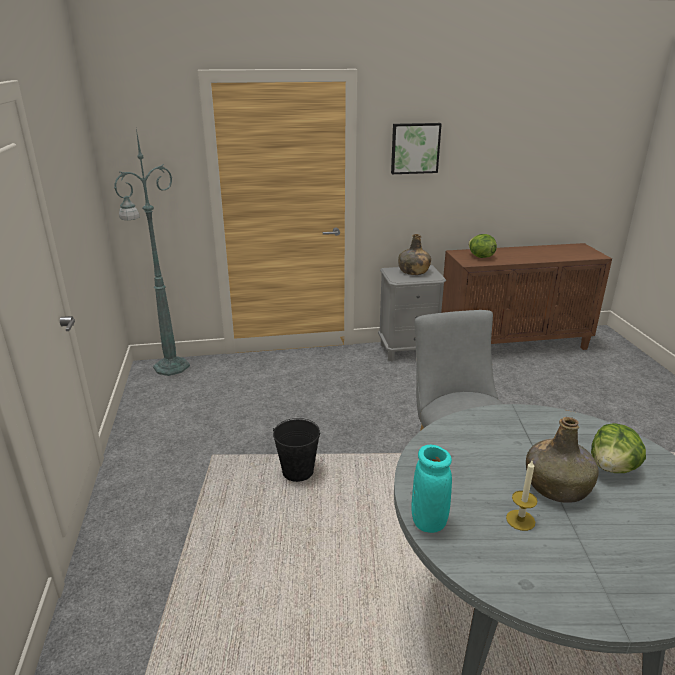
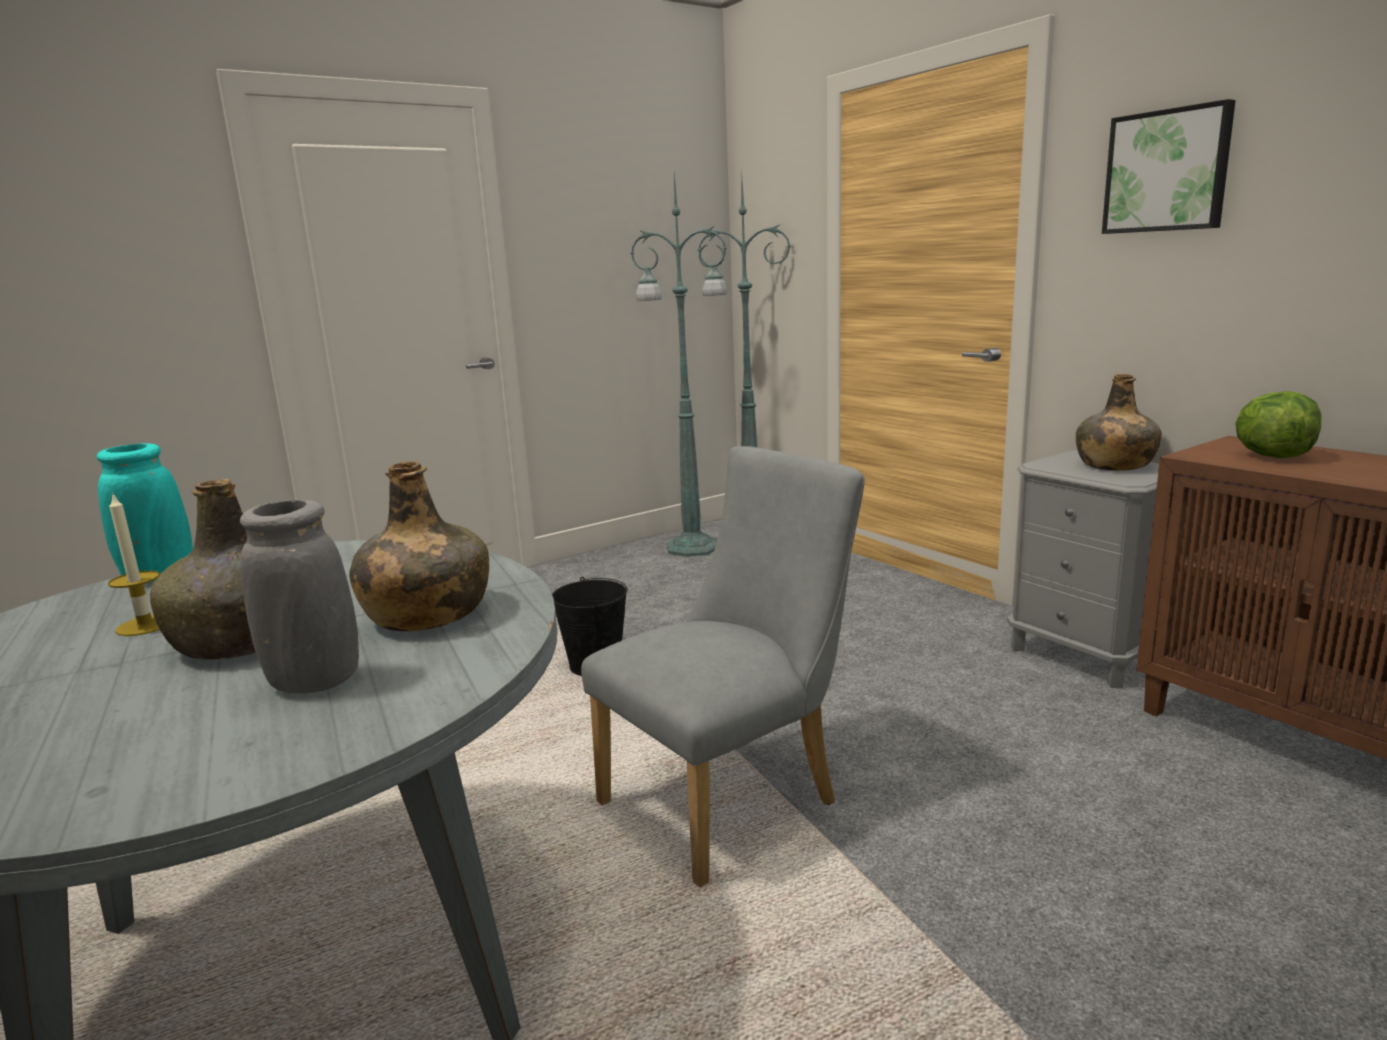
camera: 65 degrees right, 10 degrees down
(164, 393) = (689, 547): none -> green floor lamp
(545, 436) = (426, 615): none -> green bottle
(612, 468) = (314, 682): lettuce -> grey vase

